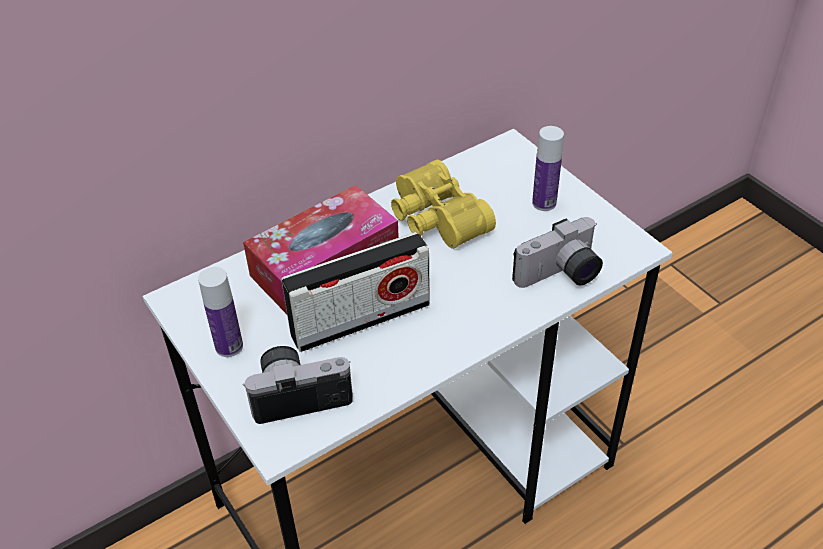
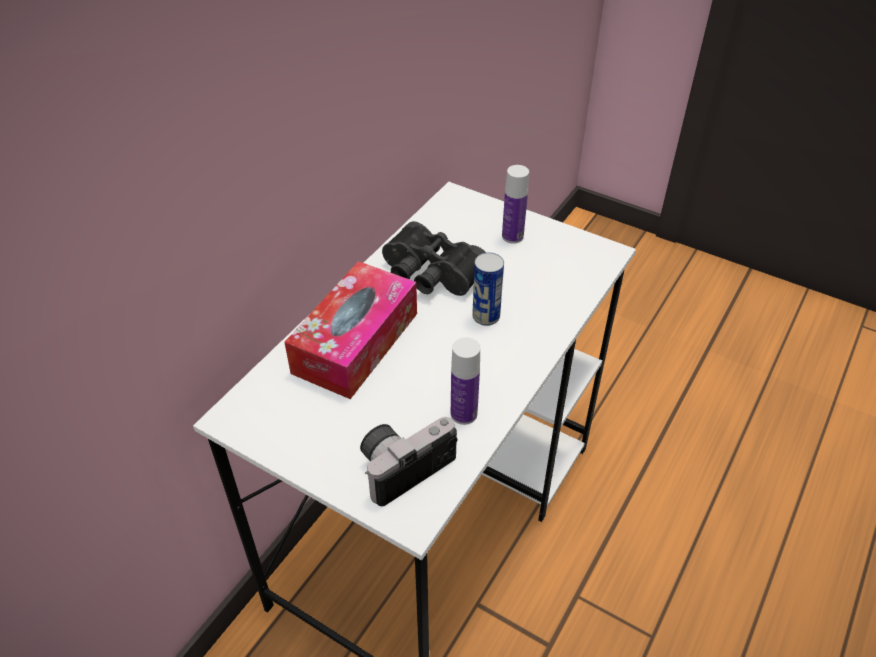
camera: 25 degrees left, 0 degrees up
(229, 346) = (310, 445): bottle -> bottle (463, 414)
(360, 319) = (418, 381): radio -> none
(435, 219) = (430, 275): yellow binoculars -> black binoculars
(465, 277) = (486, 316): none -> can
(560, 276) = (563, 293): camera -> none

